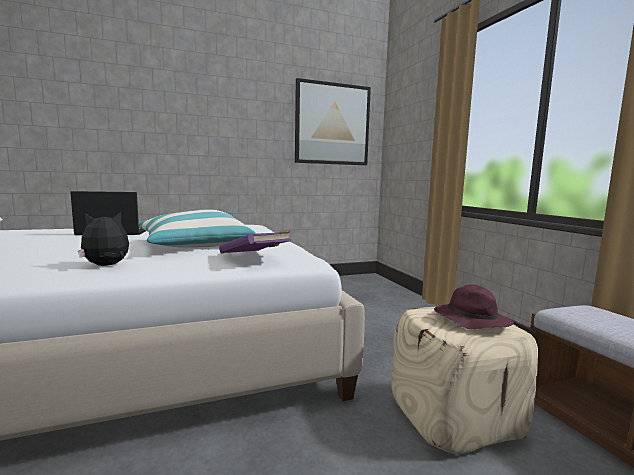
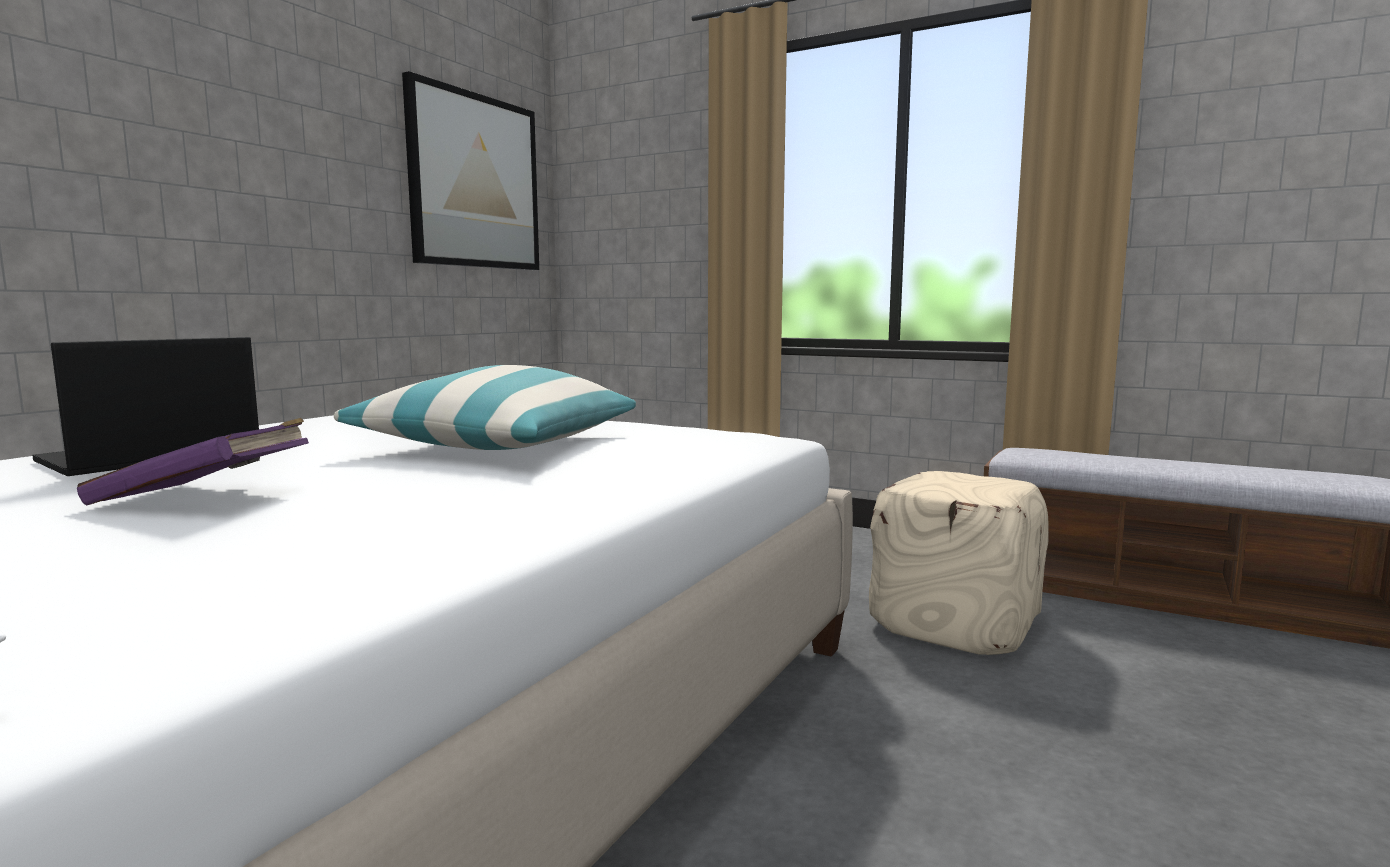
camera: 40 degrees left, 0 degrees up
(107, 266) = (519, 495): plush toy -> none
(255, 257) = (706, 440): purple book -> purple book (204, 498)
(470, 320) = (970, 482): purple hat -> none

